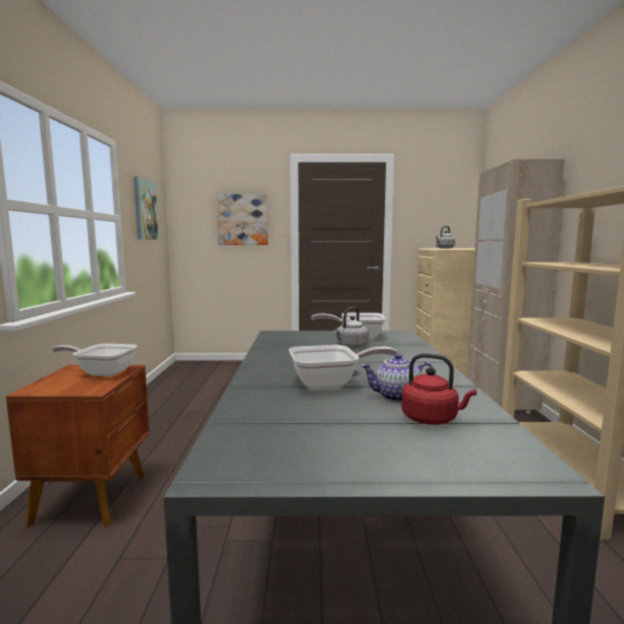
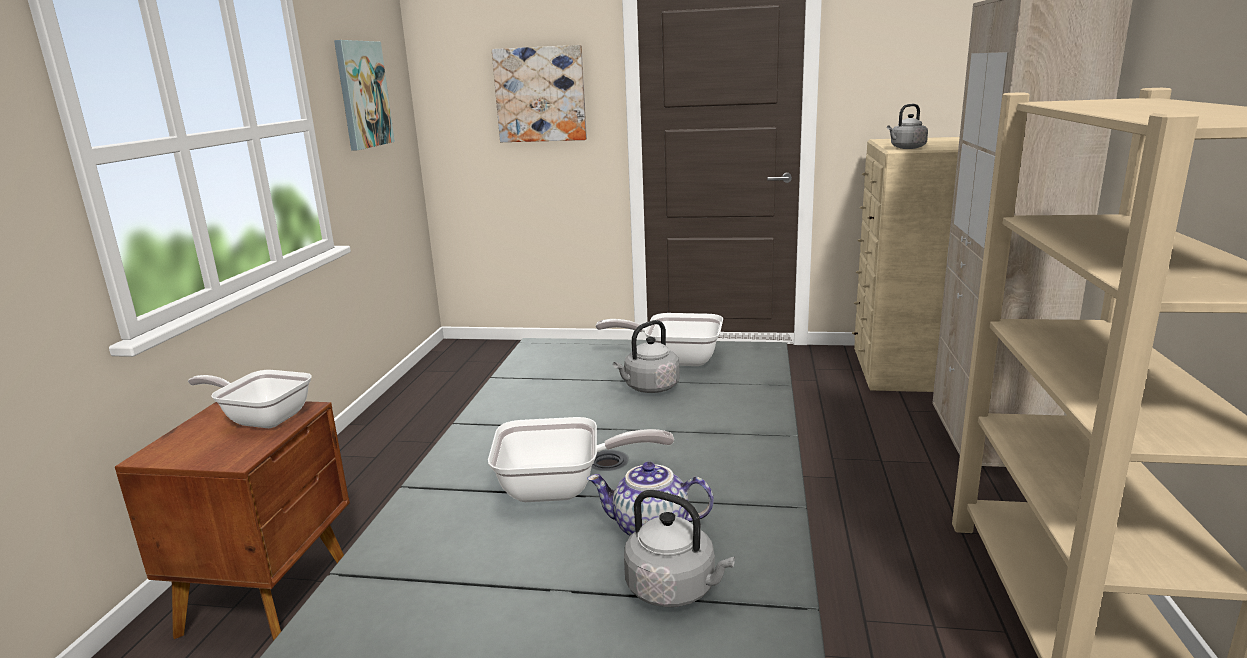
camera: 10 degrees right, 10 degrees up
(432, 419) = (675, 590): red kettle -> grey kettle

